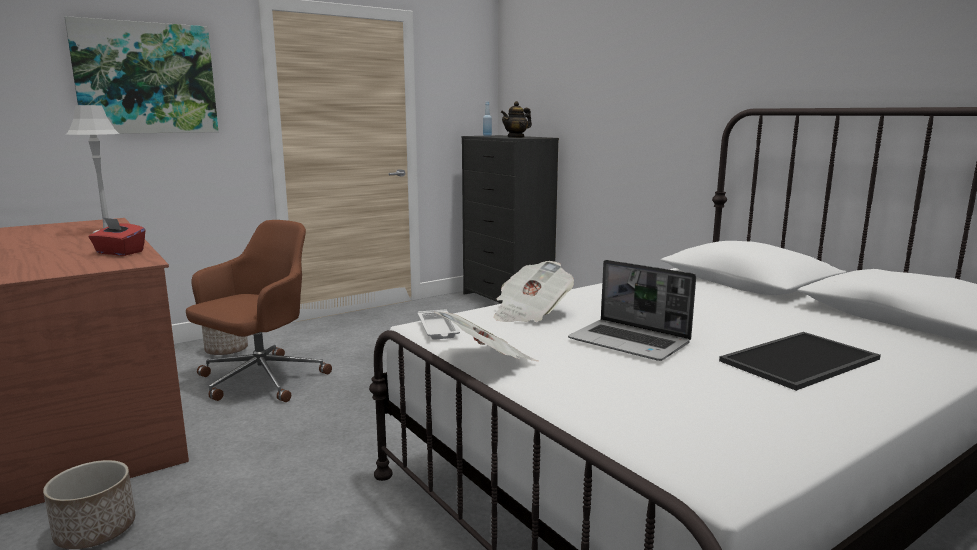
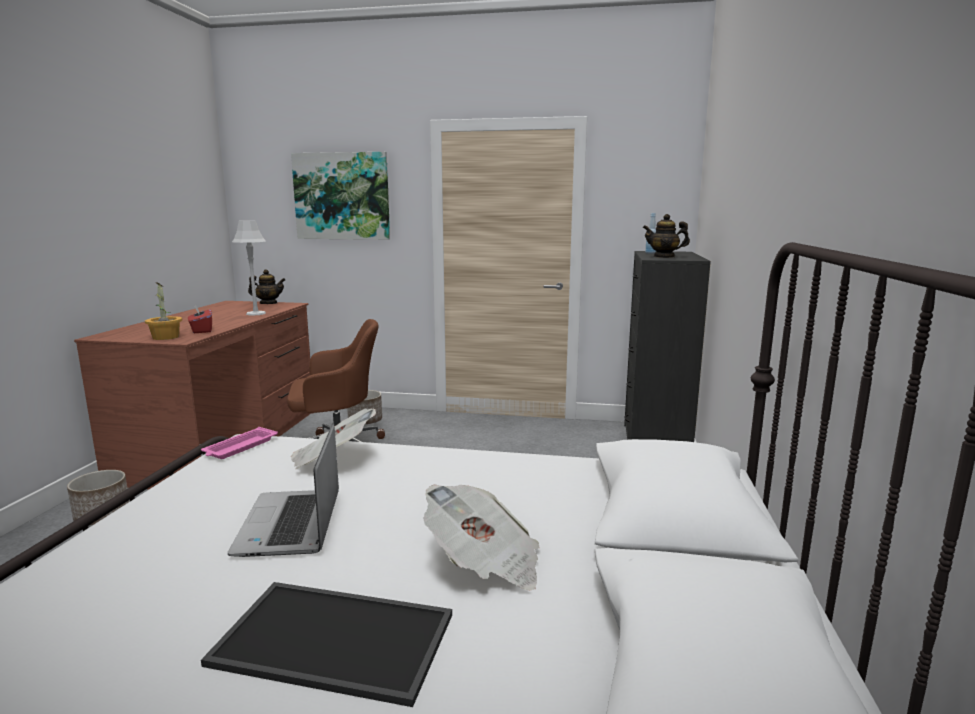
camera: 45 degrees right, 0 degrees up
(70, 224) = (268, 303): none -> teapot
(101, 264) = (165, 337): none -> potted plant
(438, 329) = (239, 447): white tray -> pink tray
(487, 362) = (166, 490): newspaper -> newspaper (485, 563)

